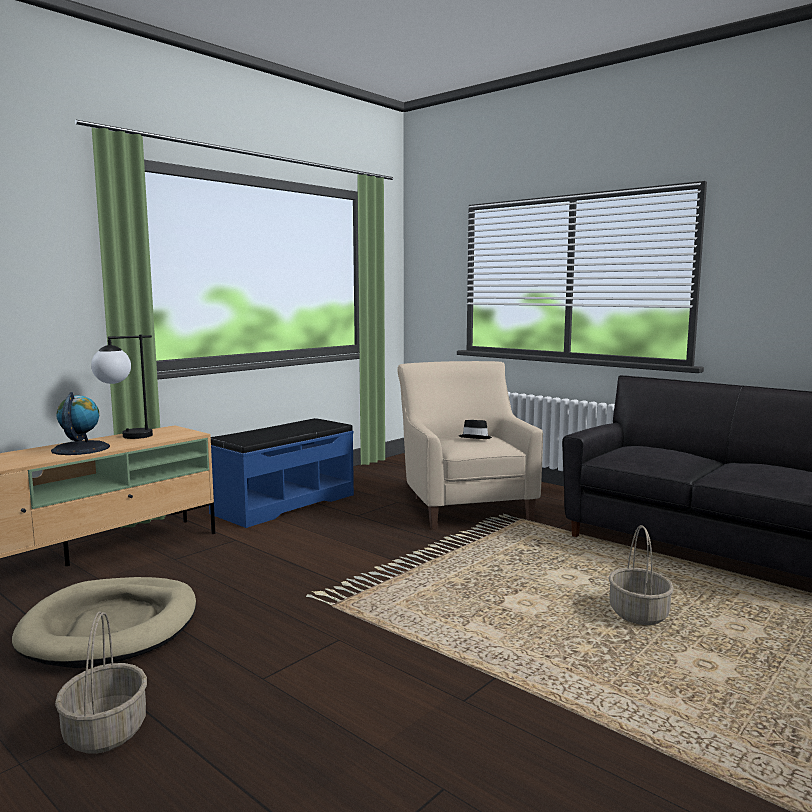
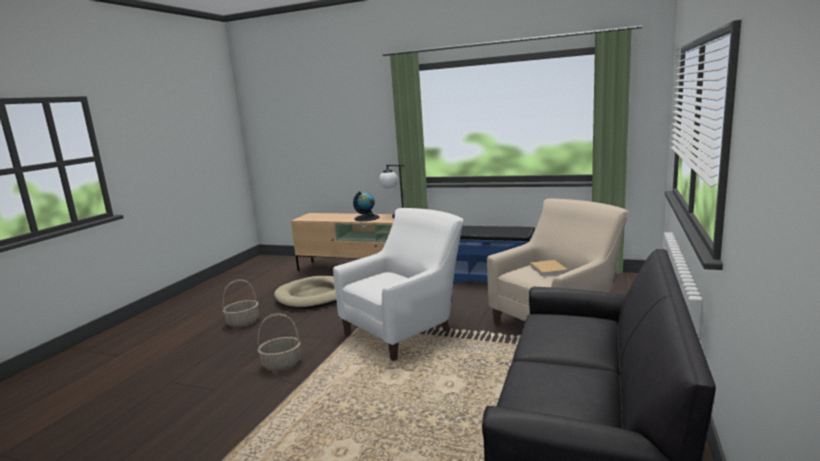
camera: 70 degrees right, 5 degrees up
(387, 574) = (407, 330): none -> white armchair
(476, 437) = (548, 270): black hat -> beige book
(637, 613) = (408, 419): basket -> basket (282, 364)

